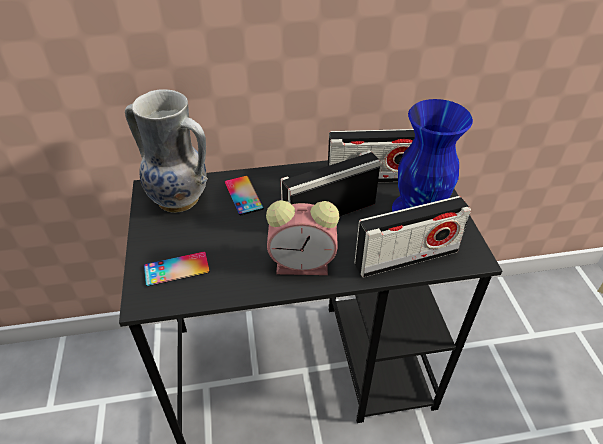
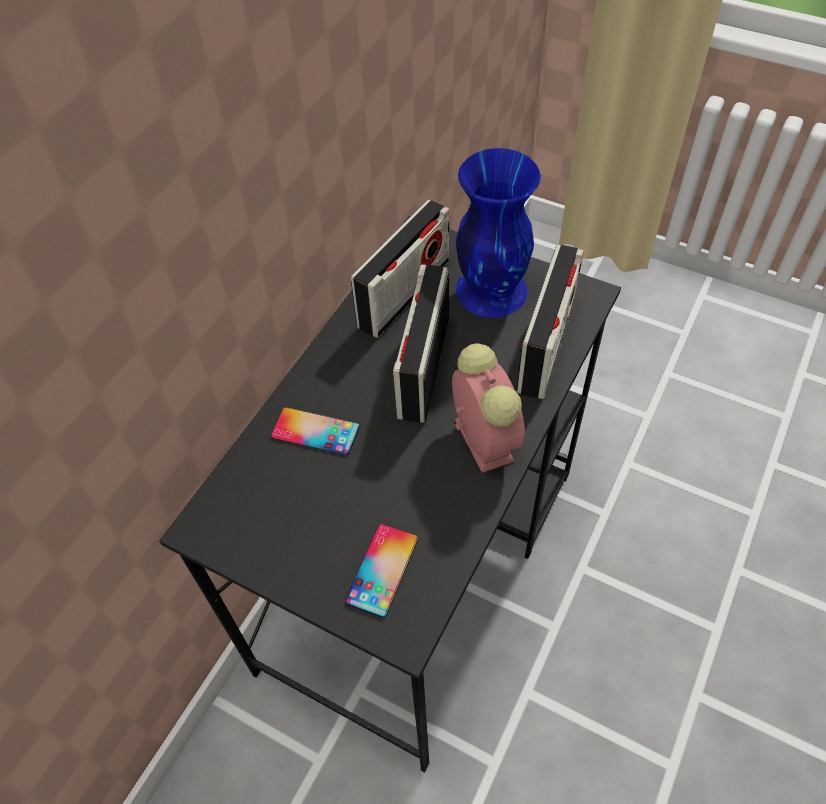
camera: 50 degrees left, 10 degrees up
(179, 198) = (253, 503): vase -> none
(304, 264) = (481, 437): alarm clock -> alarm clock turned 60 degrees counterclockwise

